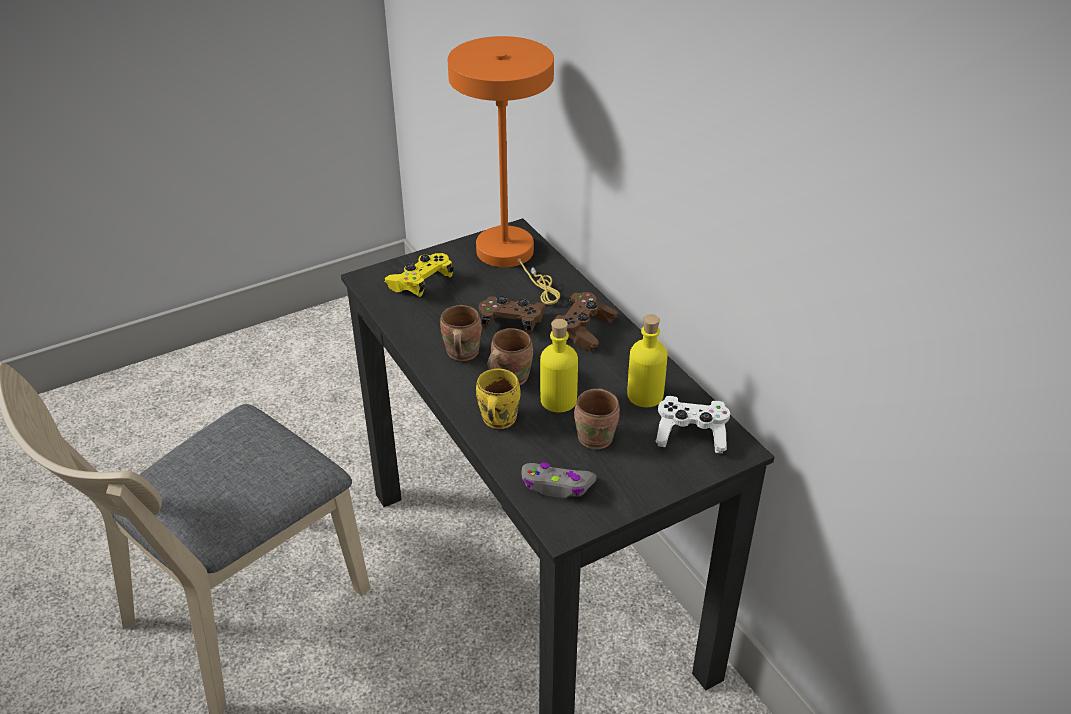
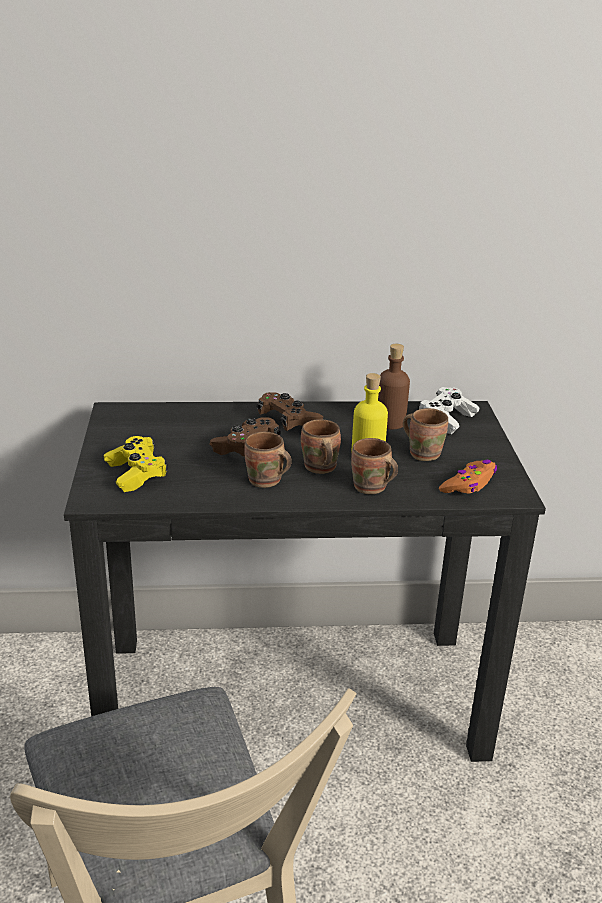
camera: 65 degrees left, 10 degrees down
(496, 420) = (370, 488): yellow mug -> brown mug
(511, 256) = (148, 422): orange table lamp -> none
(557, 486) = (469, 484): grey game controller -> orange game controller
(645, 395) = (390, 422): yellow bottle -> brown bottle

